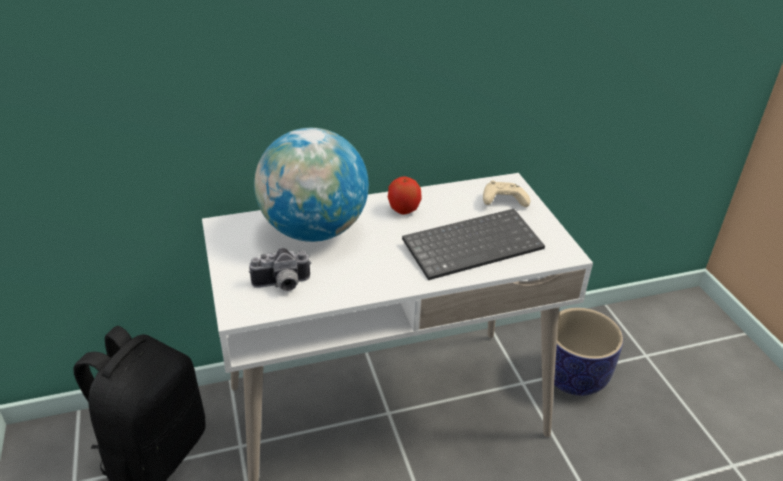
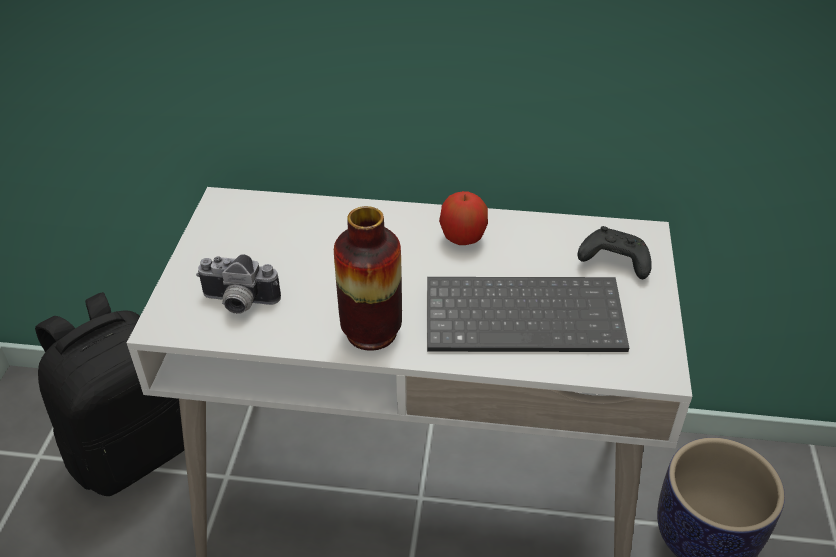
camera: 25 degrees right, 5 degrees up
(314, 230) = (326, 238): globe -> none
(385, 279) = (371, 332): none -> vase
(502, 202) = (613, 261): beige game controller -> black game controller

